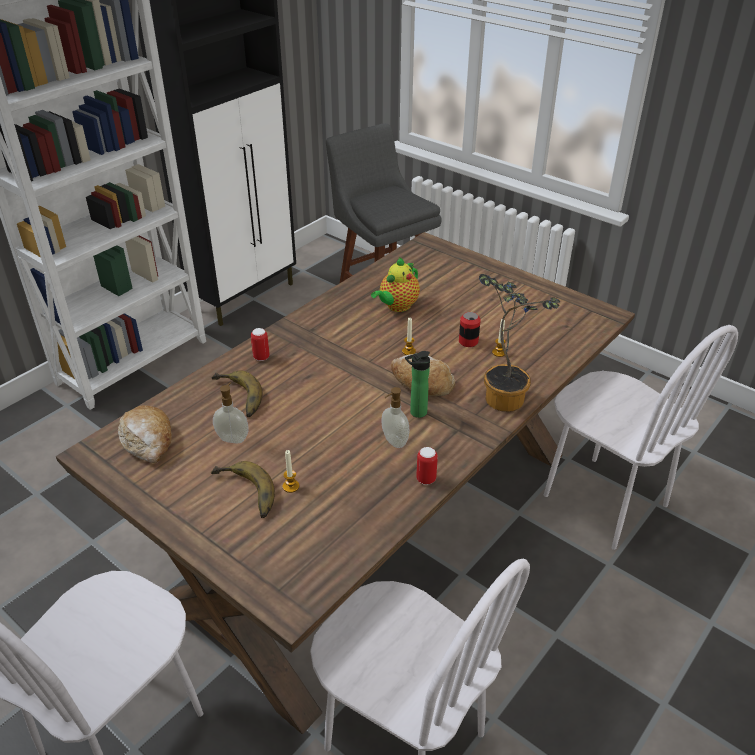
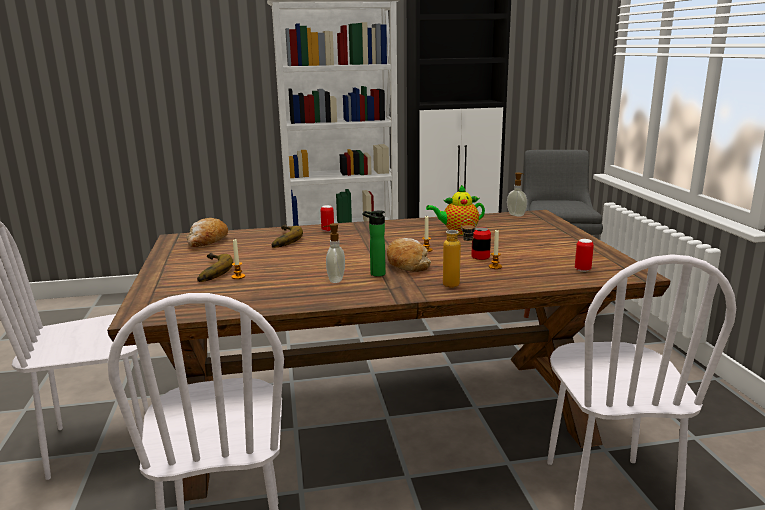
camera: 40 degrees right, 20 degrees down
(233, 438) = (248, 252): soap dispenser -> soap dispenser (516, 215)
(426, 479) = (321, 300): can -> can (582, 269)
(505, 395) = (458, 285): potted plant -> bottle

